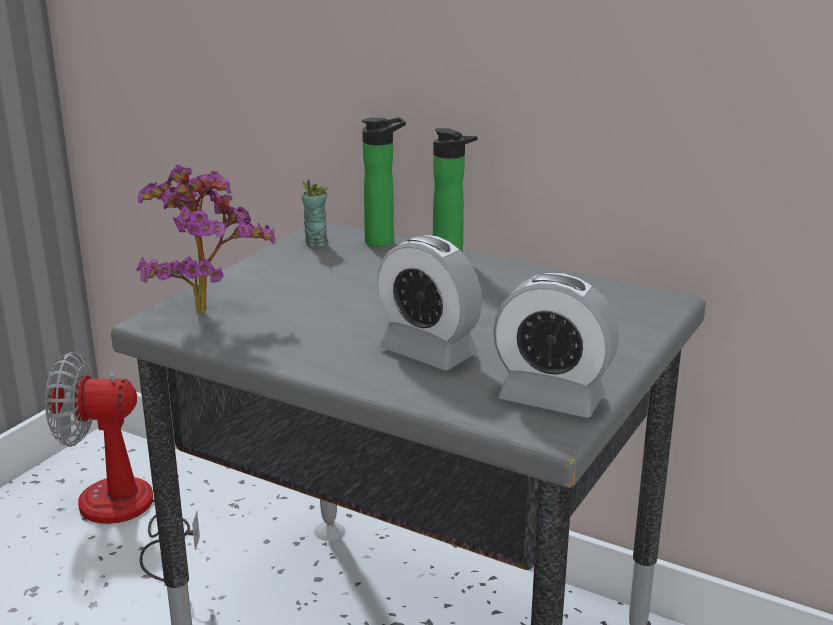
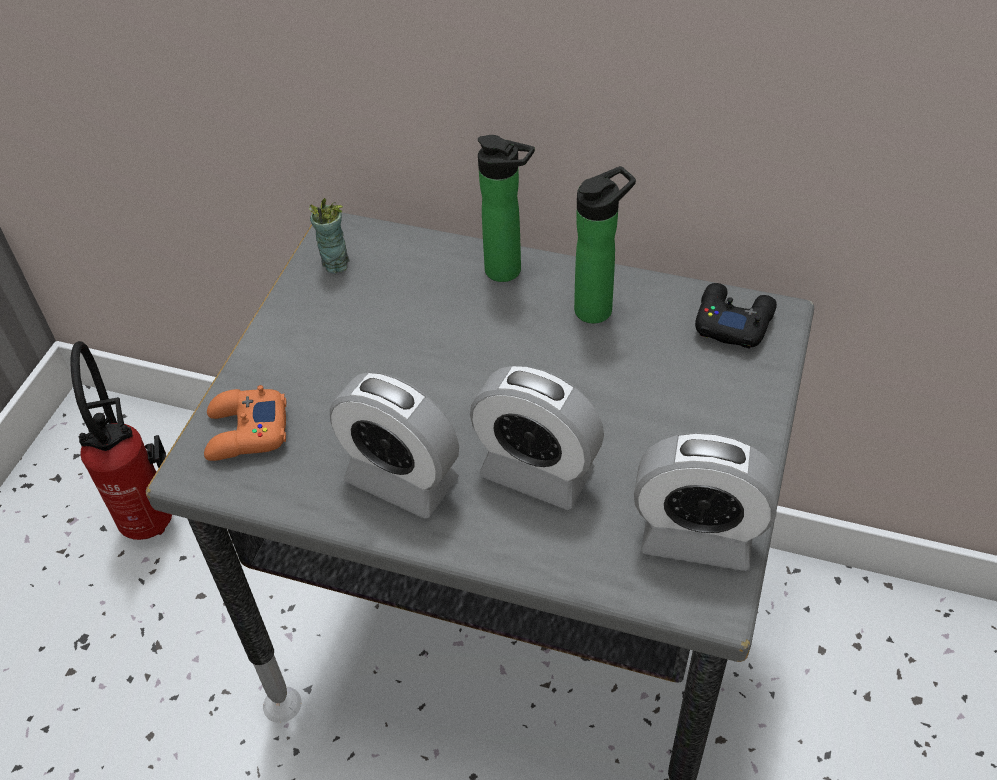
camera: 10 degrees left, 25 degrees up
(128, 515) = (151, 515): fan -> fire extinguisher
(203, 308) = (246, 432): potted plant -> orange game controller
(315, 343) = (401, 479): none -> alarm clock
(384, 241) = (416, 246): bottle -> bottle (598, 308)
(629, 300) = (733, 321): none -> black game controller

